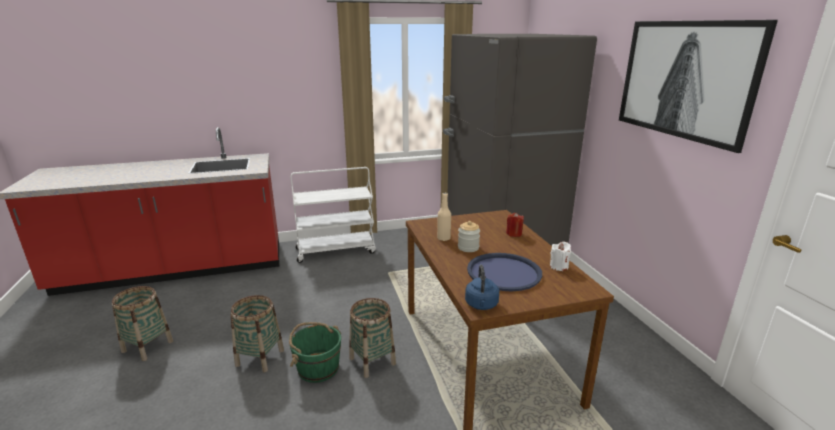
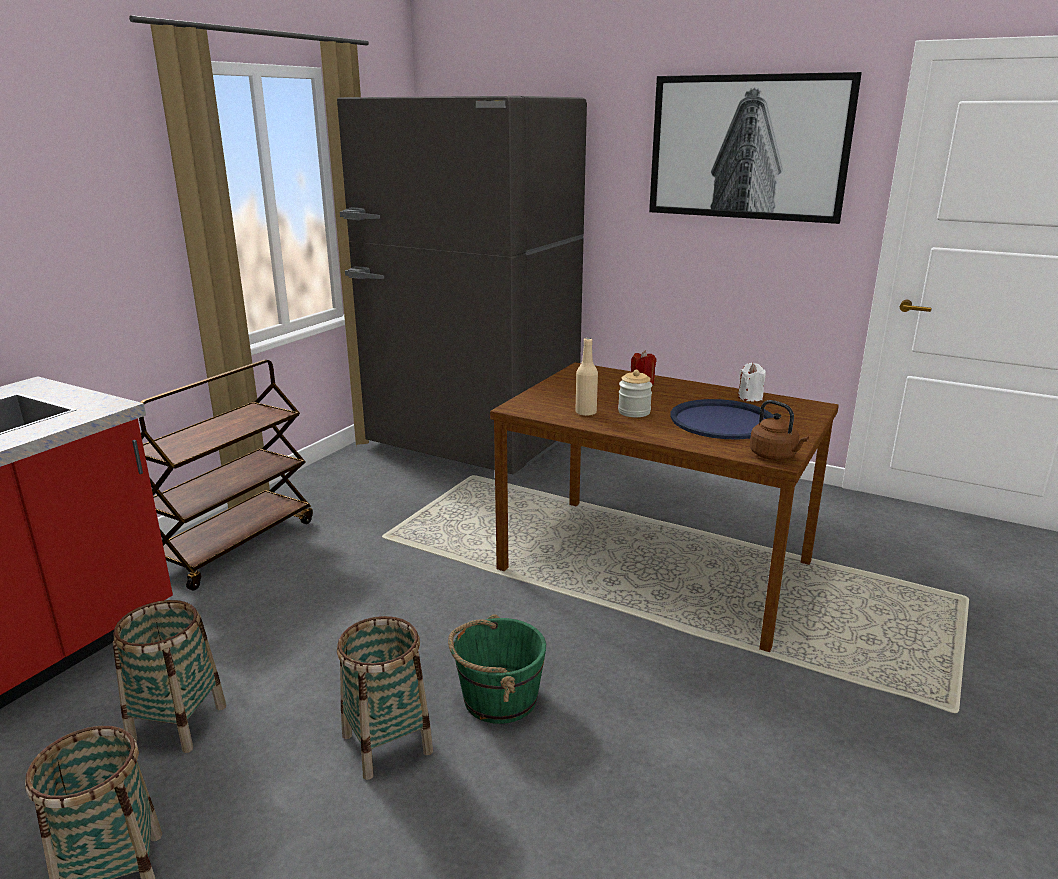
camera: 45 degrees left, 0 degrees up
(336, 250) = (235, 544): white cart -> brown cart
(372, 361) = (553, 646): basket -> basket (178, 723)
(481, 305) = (775, 456): blue kettle -> brown kettle

